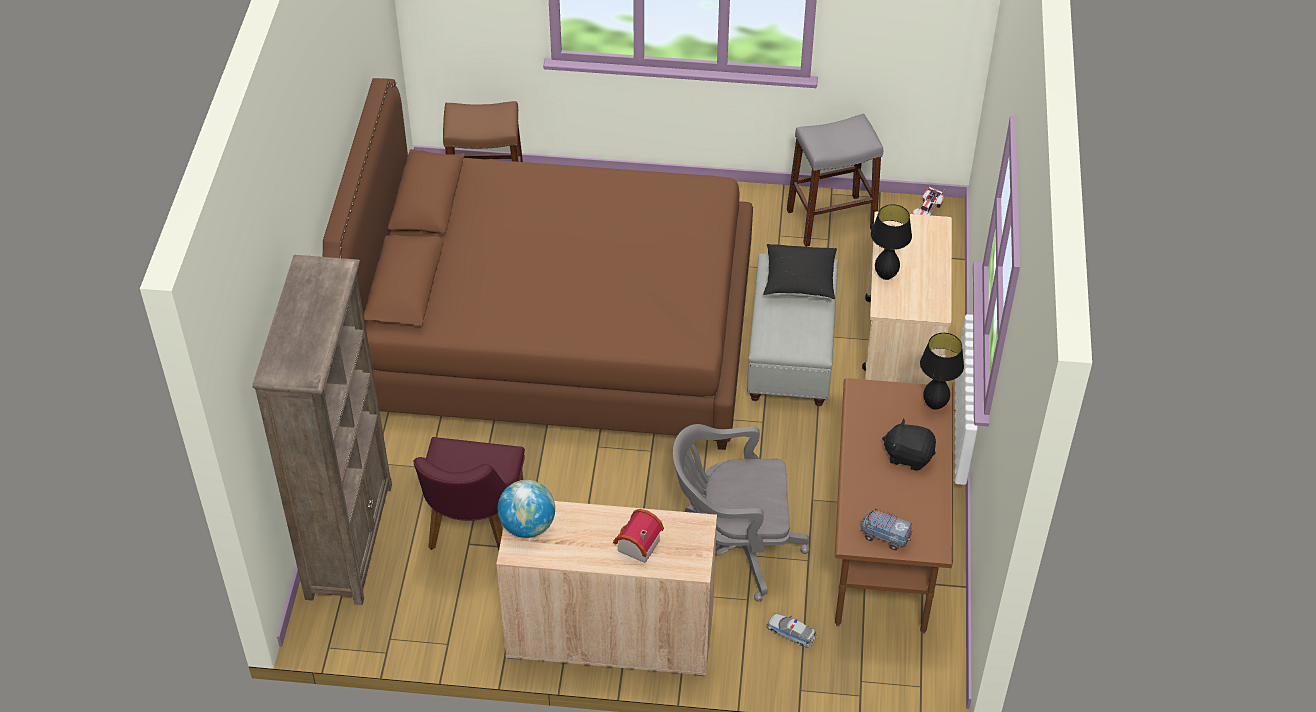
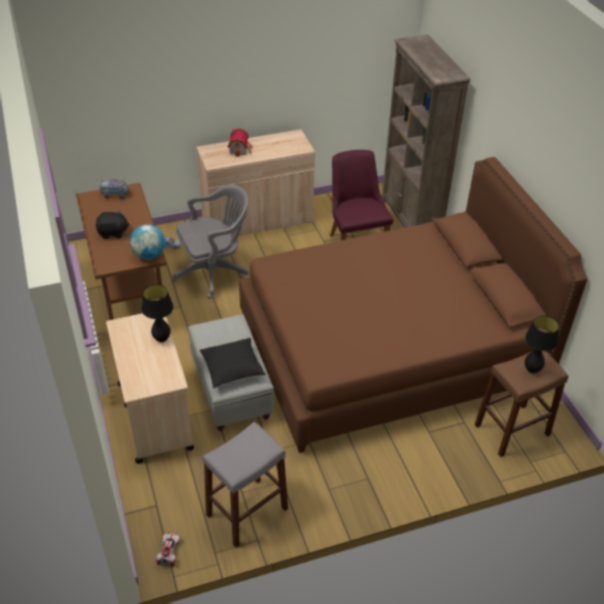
camera: 155 degrees right, 5 degrees down
(527, 526) = (297, 144): globe -> globe (149, 255)
(934, 405) = (104, 262): black table lamp -> black table lamp (532, 370)

